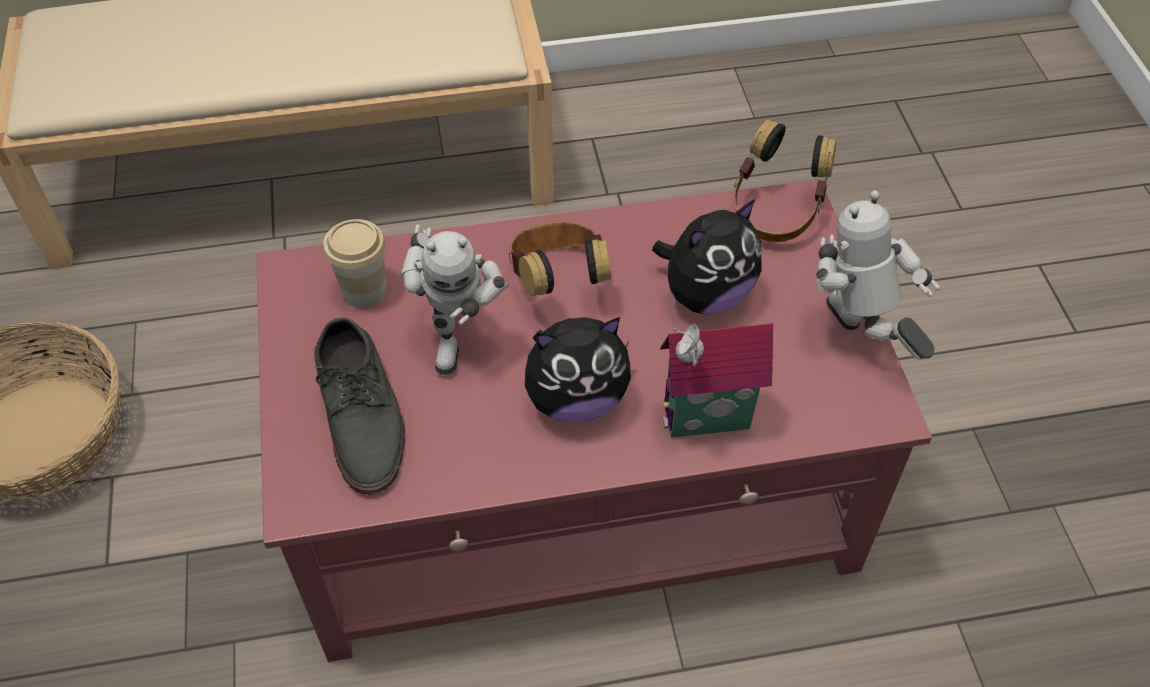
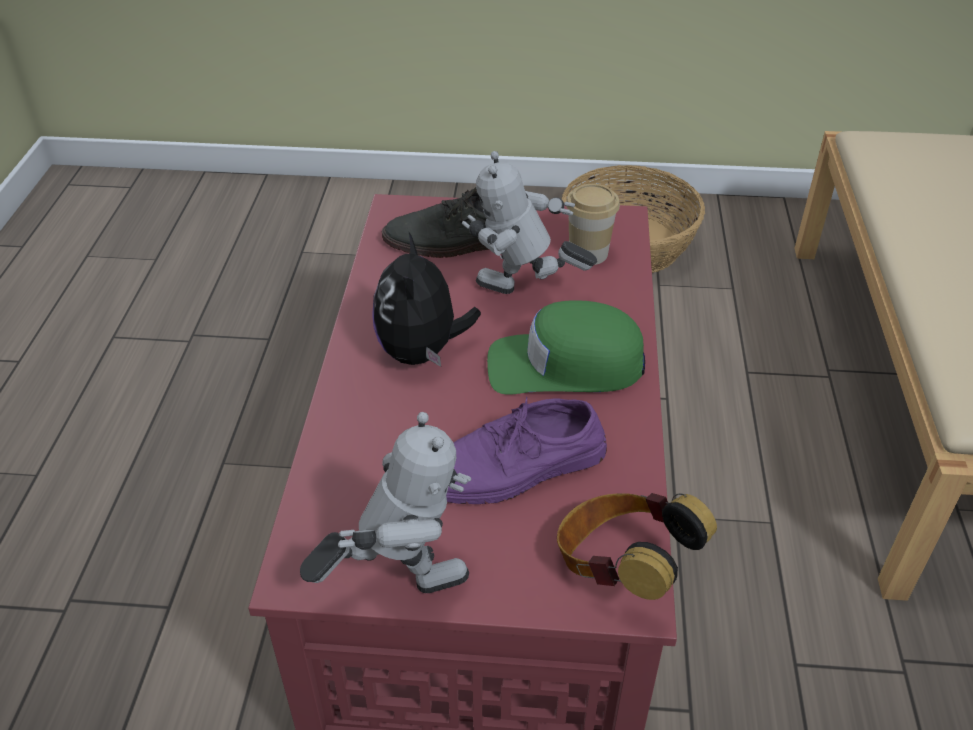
camera: 105 degrees right, 10 degrees down
(558, 281) = (565, 365): headphones -> green cap
(706, 294) = (512, 469): plush toy -> purple shoe
(707, 423) = (355, 430): toy house -> none

